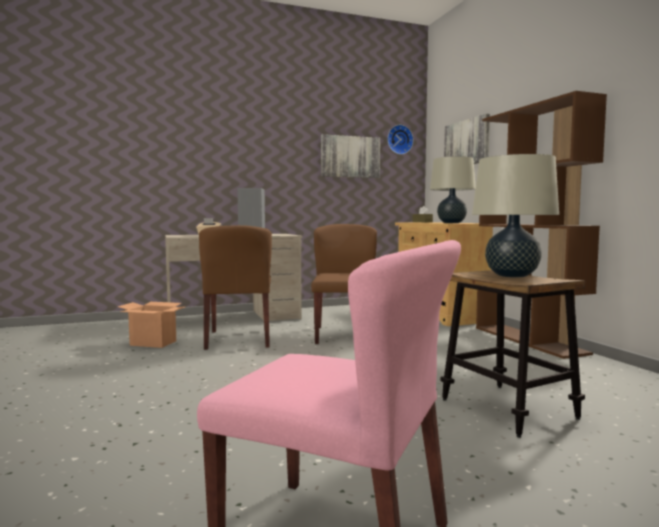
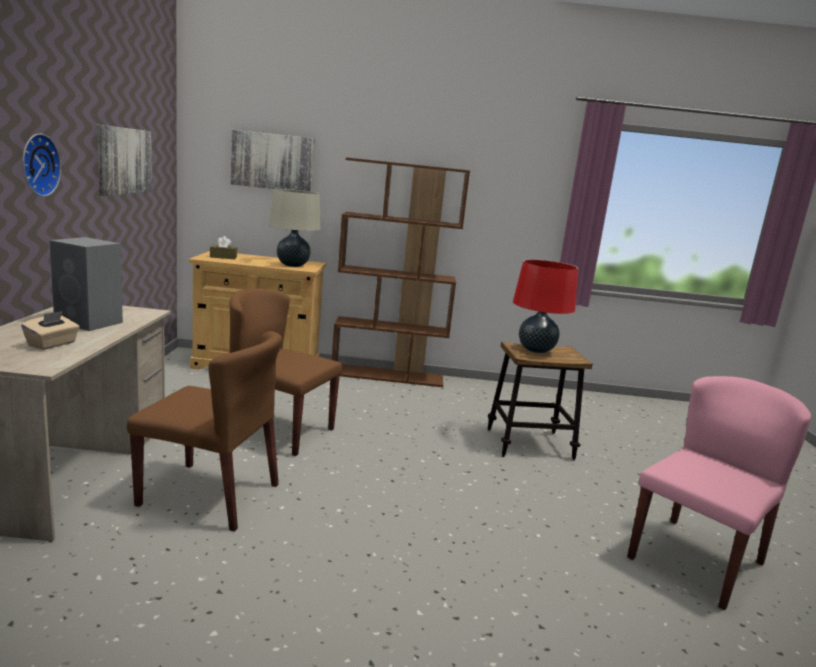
camera: 70 degrees left, 10 degrees up
(154, 343) = (136, 571): cardboard box -> none
(399, 139) = (160, 133): wall clock -> wall clock (37, 164)
(512, 276) = (536, 350): beige table lamp -> red table lamp

